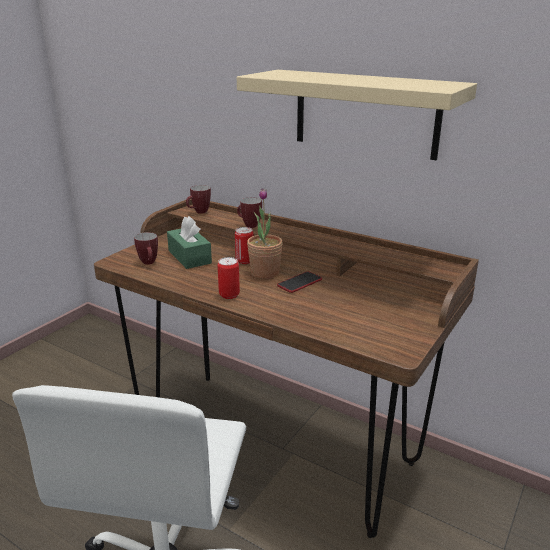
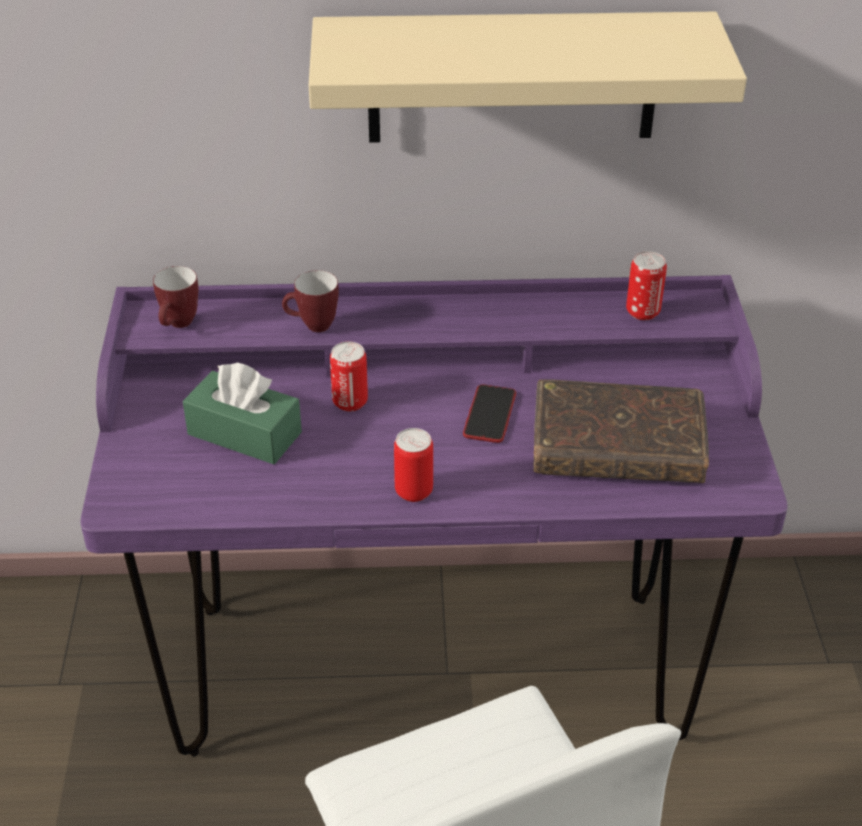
camera: 35 degrees left, 15 degrees up
(149, 263) = (191, 480): mug -> none
(265, 273) = (413, 416): potted plant -> none
(276, 443) = (429, 670): brown desk -> purple desk
(347, 313) = (617, 448): none -> brown book
(411, 260) = (642, 312): none -> can

